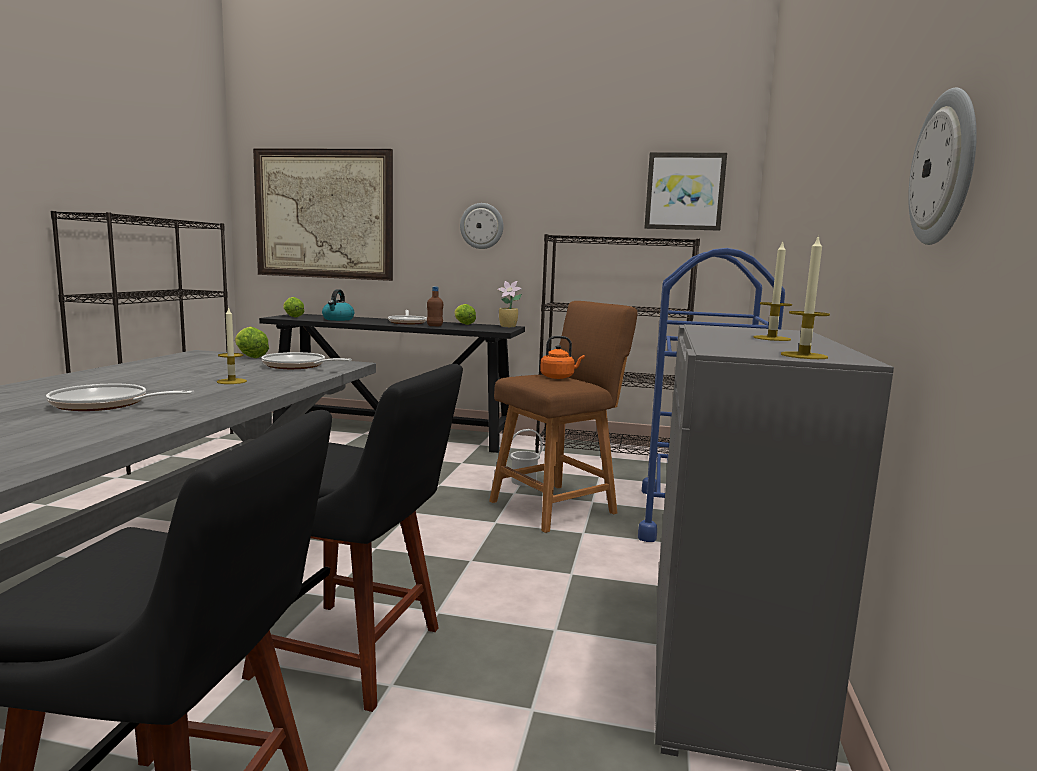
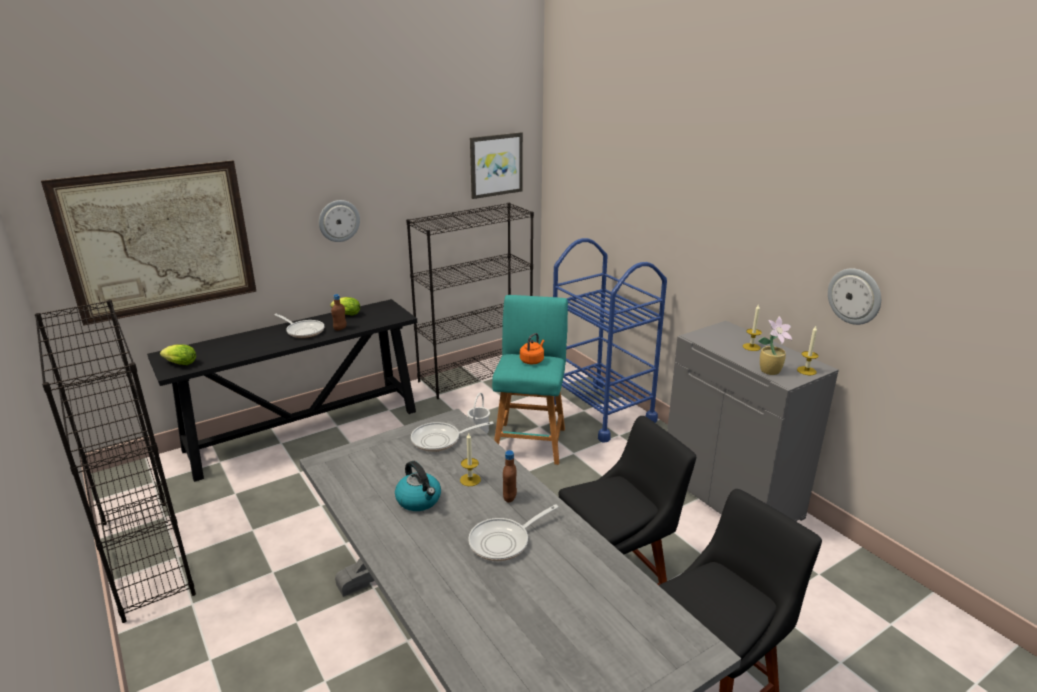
camera: 45 degrees left, 15 degrees up
(213, 394) = (509, 497): none -> brown bottle
(249, 356) = (371, 446): lettuce -> none
(338, 319) = (235, 350): kettle -> kettle (419, 500)
(508, 326) = (386, 305): potted plant -> potted plant (771, 371)
(557, 506) = (530, 440): brown stool -> turquoise stool

